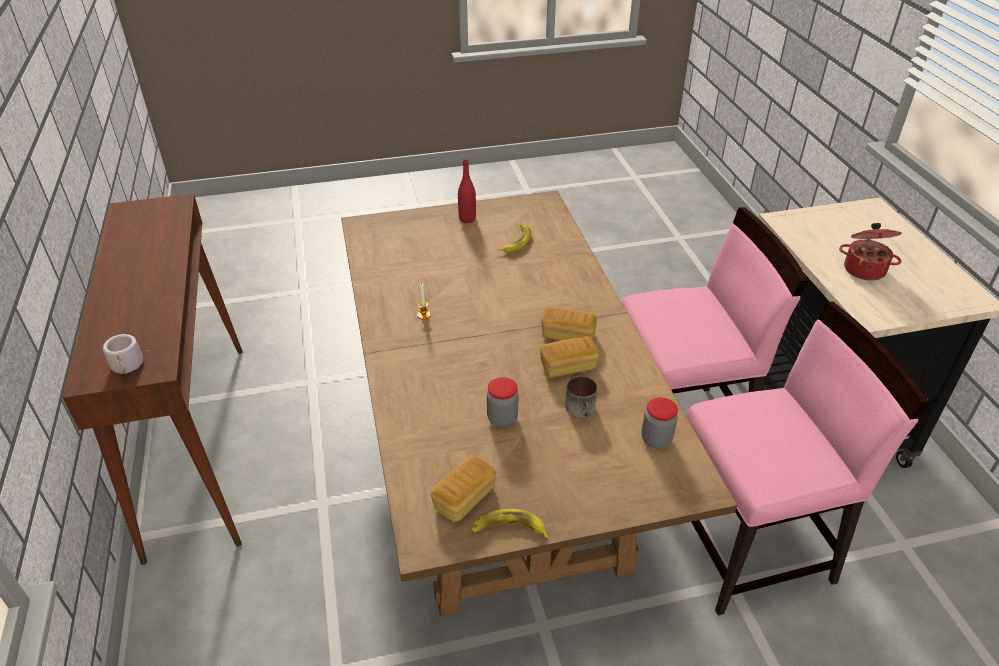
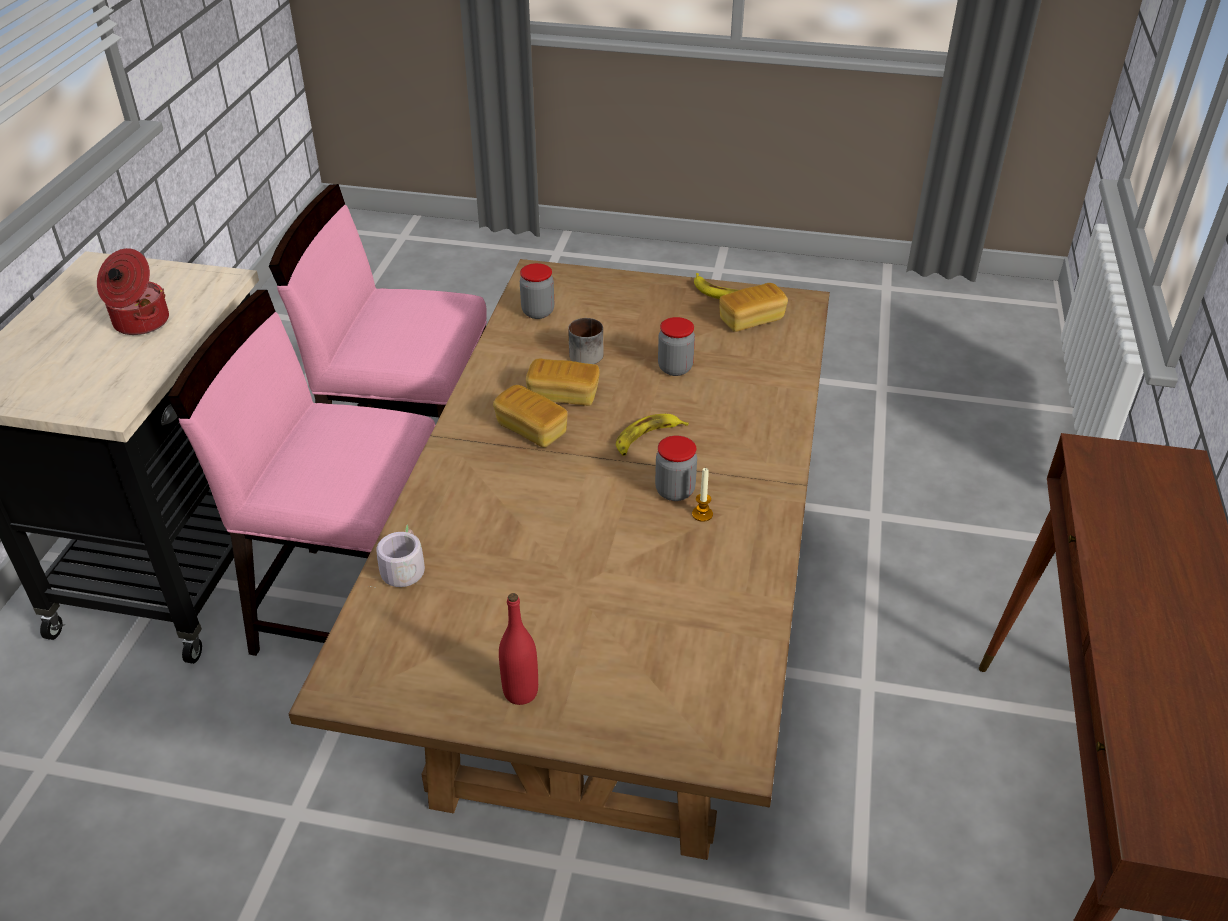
camera: 155 degrees left, 0 degrees up
(129, 367) = (1131, 465): grey mug -> grey mug (402, 569)
(448, 323) = (675, 491): none -> jar
(516, 241) = (474, 604): banana -> banana (647, 438)

